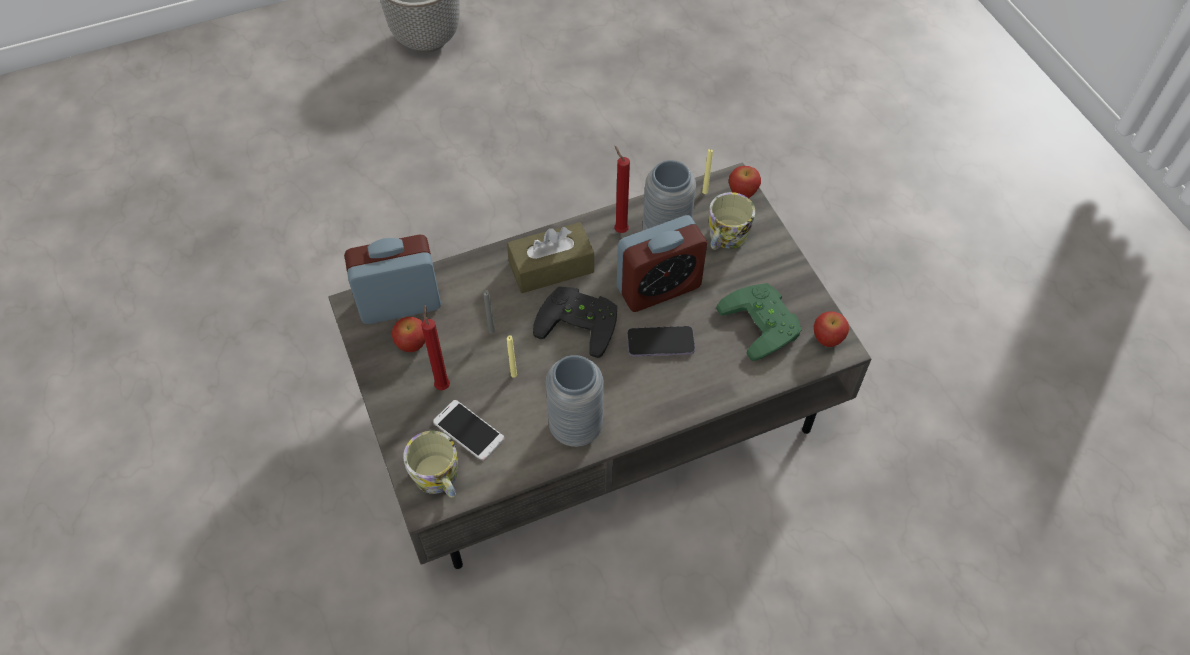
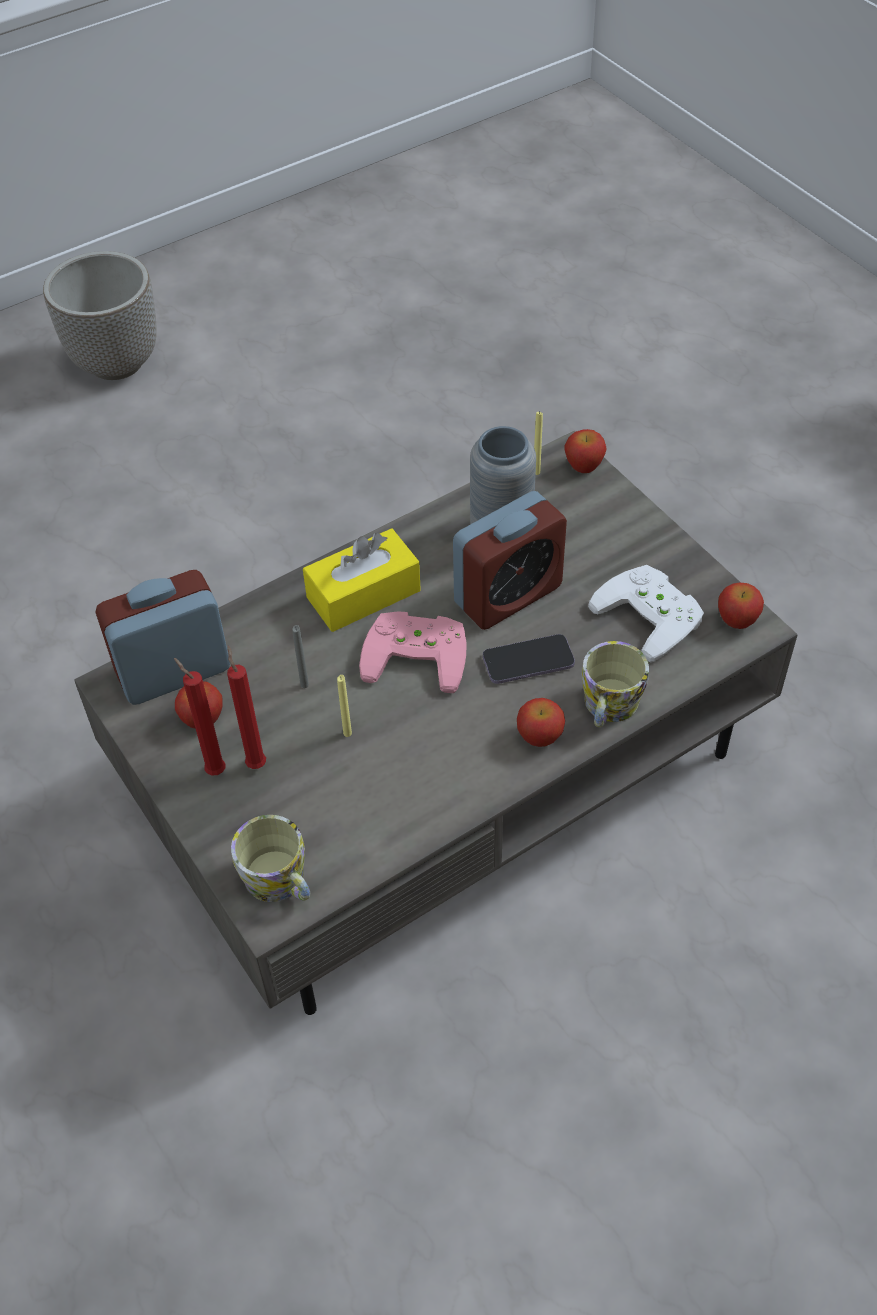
camera: 10 degrees left, 5 degrees down
(468, 430) = (305, 813): phone -> none
(551, 267) = (363, 594): brown tissue box -> yellow tissue box
(576, 427) = (445, 784): grey vase -> none
(580, 320) = (418, 652): black game controller -> pink game controller
(619, 229) = (440, 534): red candle -> red candle (213, 769)
(654, 403) = (539, 736): none -> apple
(725, 238) = (576, 523): mug -> mug (608, 707)
(764, 323) = (653, 614): green game controller -> white game controller

